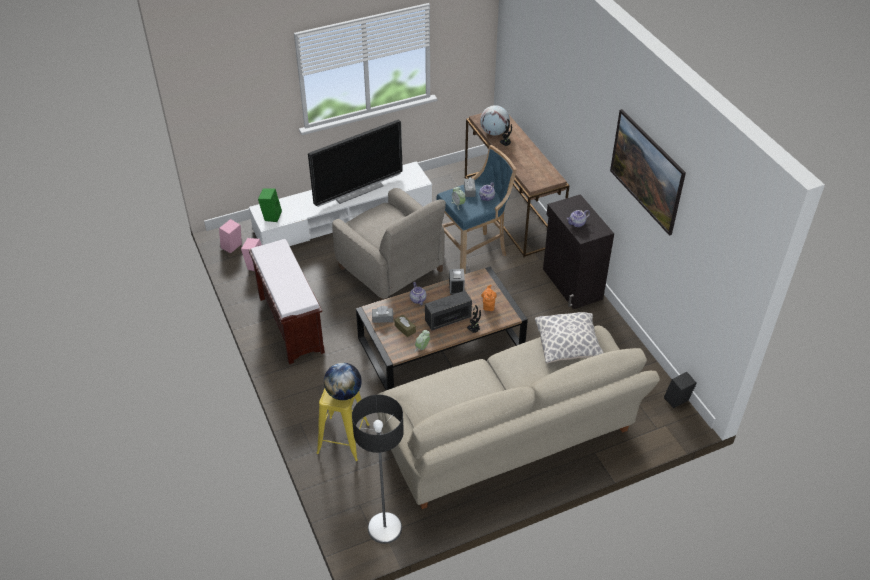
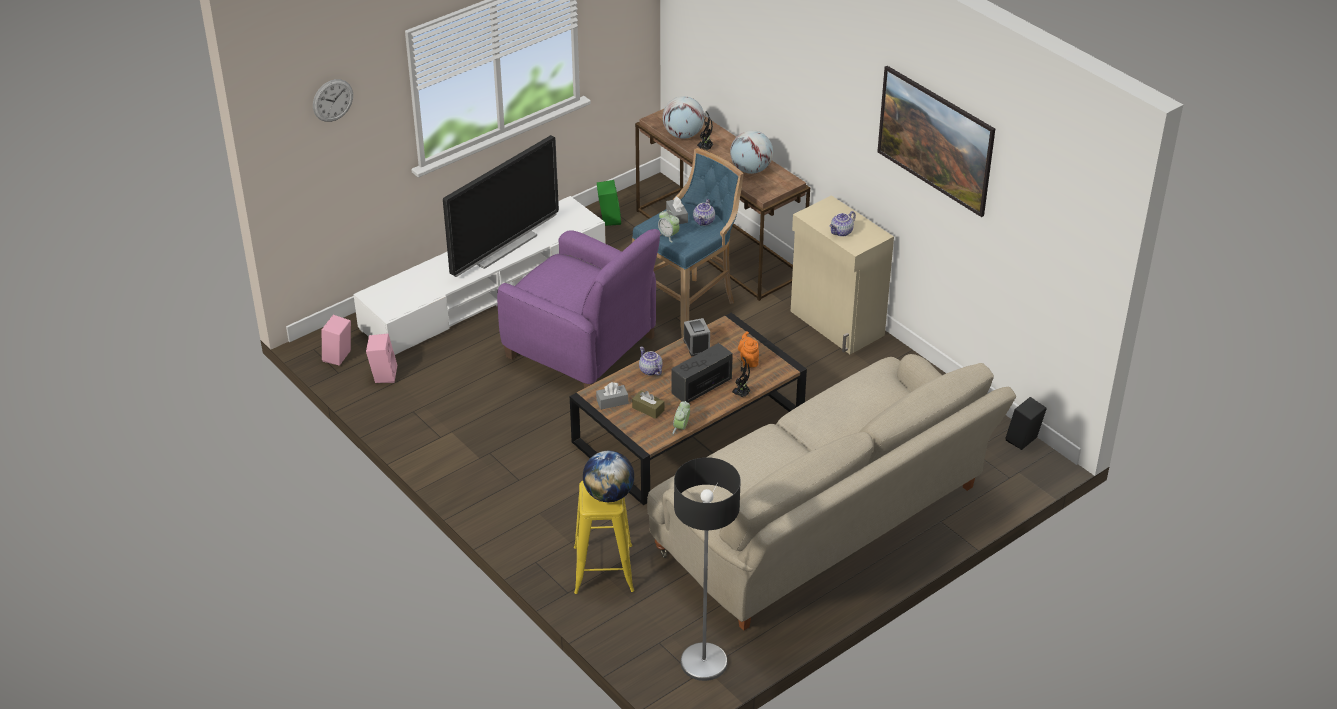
camera: 15 degrees left, 5 degrees down
(236, 75) = (332, 100): none -> wall clock
(271, 216) = (392, 300): green speaker -> green speaker (608, 219)
(290, 324) = (467, 441): brown bench -> none
(391, 270) = (582, 348): beige armchair -> purple armchair
(531, 165) = (751, 169): none -> globe
(568, 346) = (877, 387): pillow -> none
(571, 284) = (836, 324): black cabinet -> beige cabinet

